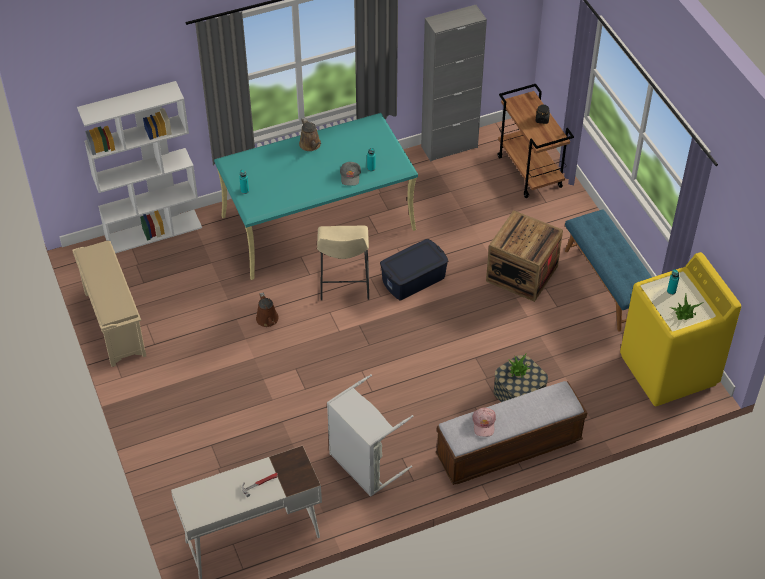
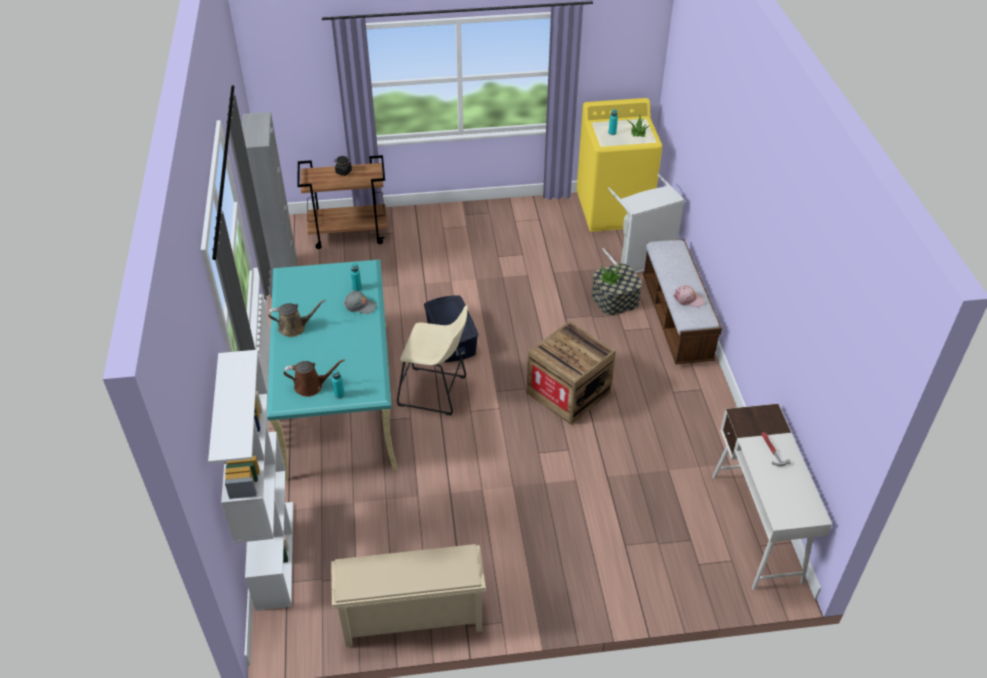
camera: 75 degrees left, 5 degrees down
(268, 320) = (462, 464): brown watering can -> brown watering can (311, 386)
(363, 465) = (677, 421): grey laundry basket -> grey laundry basket (641, 260)
(522, 273) = (474, 266): crate -> crate (568, 393)
(608, 284) = (508, 219): blue bench -> none

